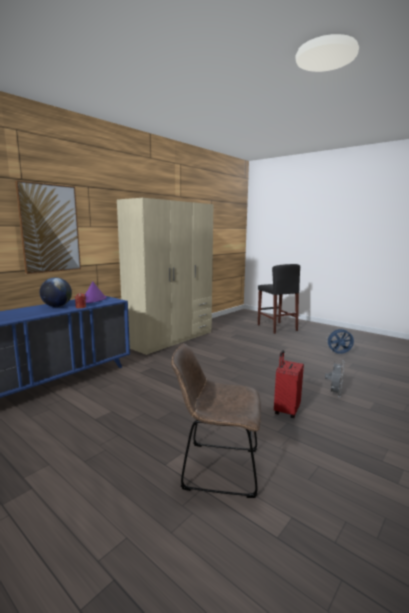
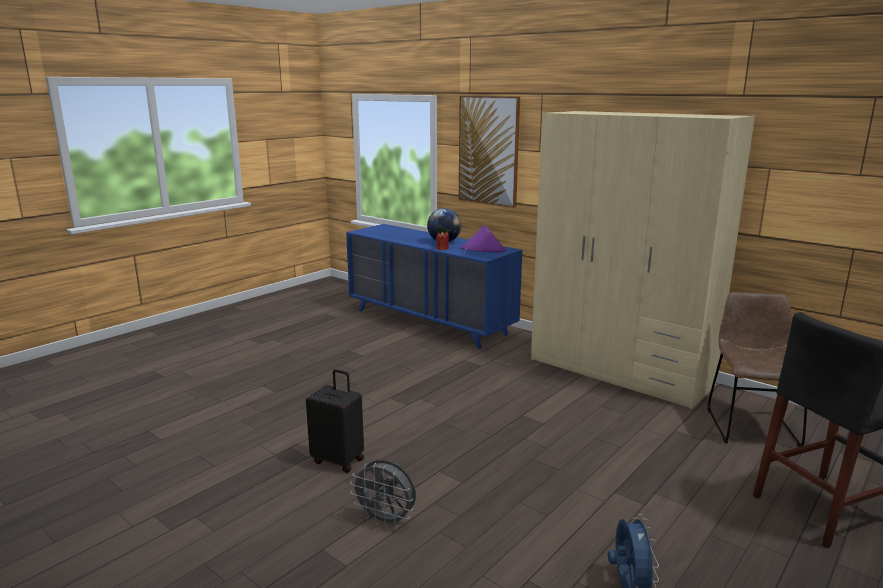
camera: 90 degrees right, 5 degrees up
(216, 468) = (243, 408): brown chair -> brown chair (750, 425)
(286, 411) = (339, 460): red suitcase -> black suitcase

